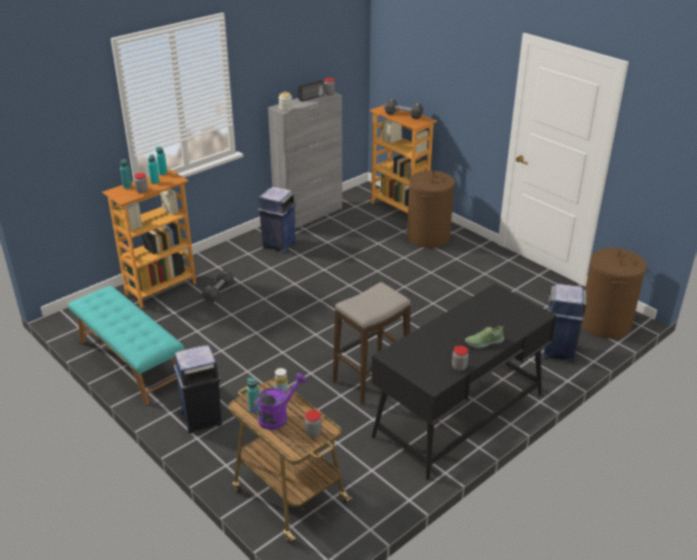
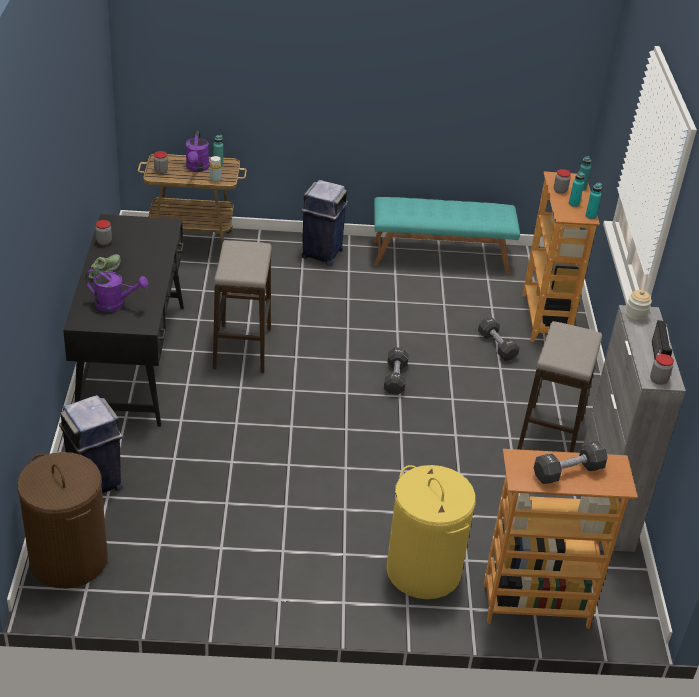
camera: 130 degrees right, 5 degrees up
(278, 245) = (550, 435): blue trash can -> stool
(306, 309) = (395, 378): none -> black dumbbell
(428, 237) = (423, 570): brown laundry basket -> yellow laundry basket
(502, 314) = (115, 304): none -> purple watering can

